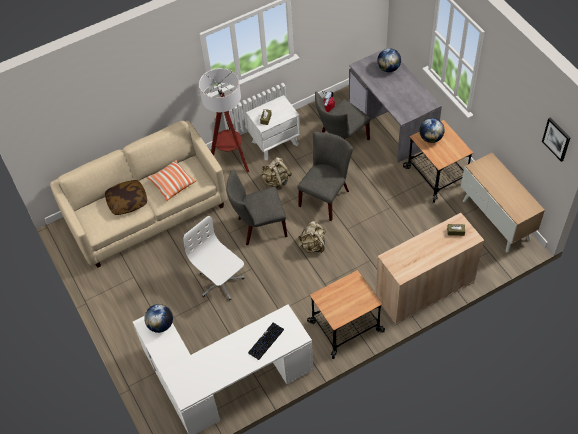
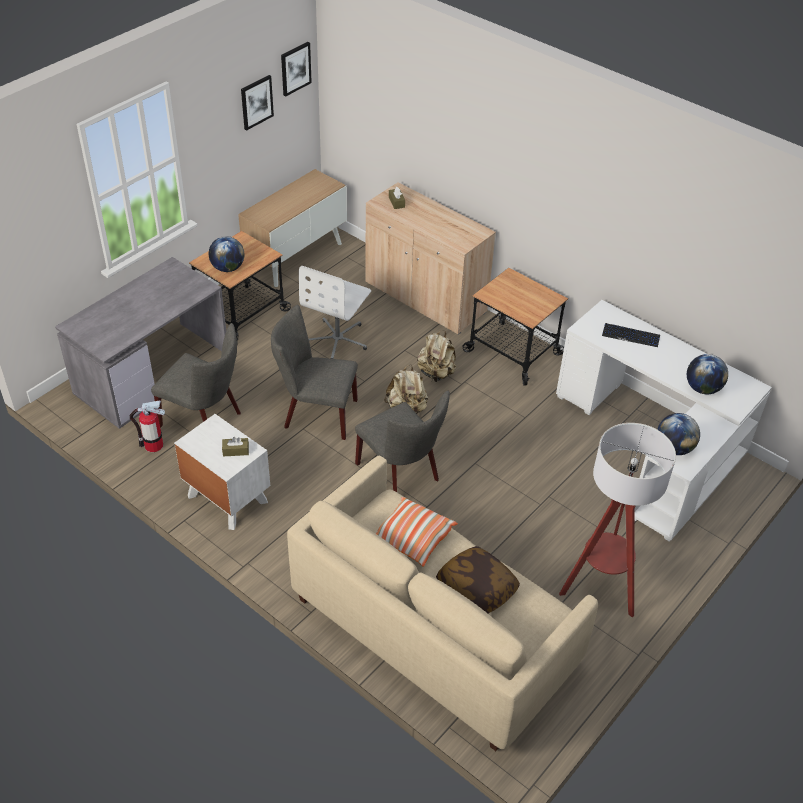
camera: 115 degrees left, 10 degrees down
(220, 282) = (515, 491): white office chair -> white office chair (338, 340)
(231, 160) = (283, 546): floor lamp -> floor lamp (600, 588)
(276, 181) = (306, 476): beige backpack -> beige backpack (436, 373)
(388, 68) = (105, 317): globe -> globe (702, 388)
(526, 117) = (256, 102): none -> picture

